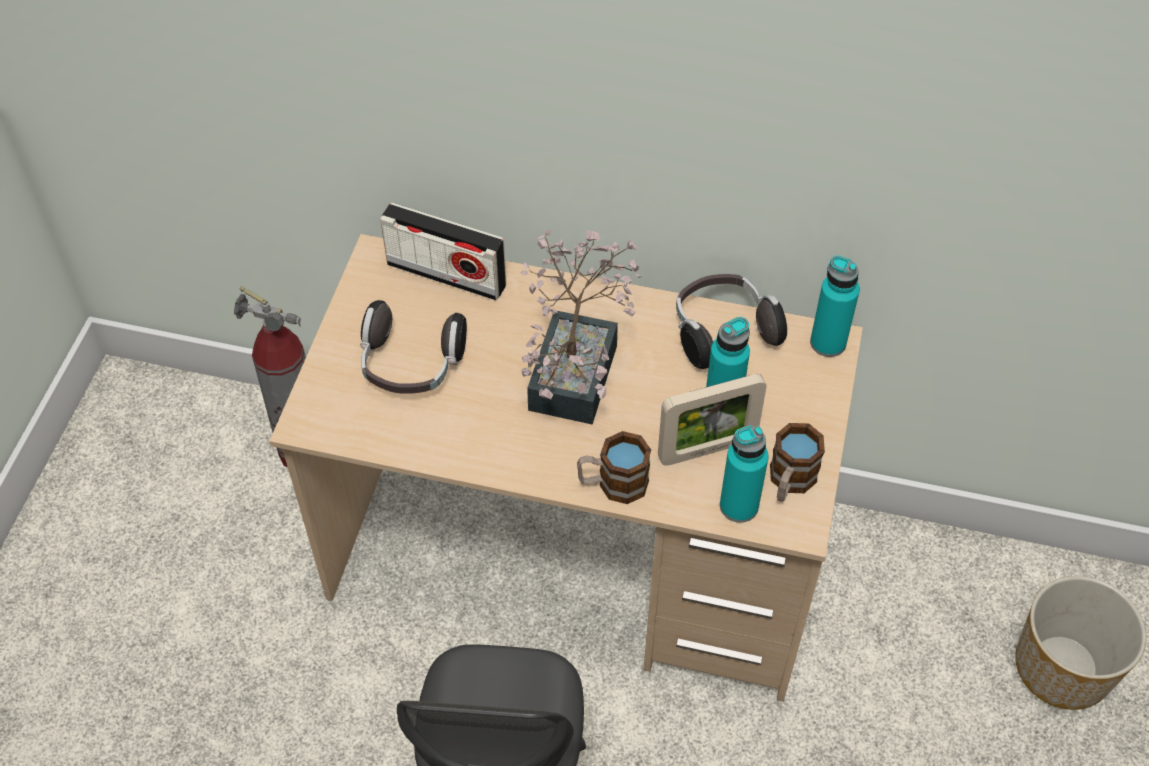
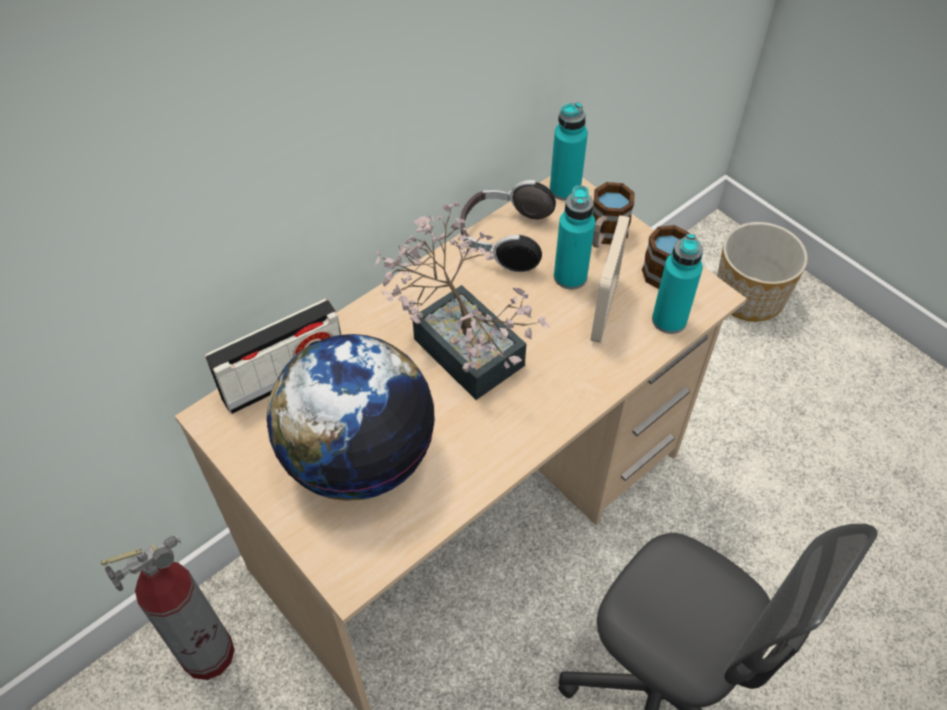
camera: 55 degrees left, 0 degrees up
(411, 366) = (359, 458): headphones -> globe
(613, 484) = (591, 385): mug -> mug (604, 236)

